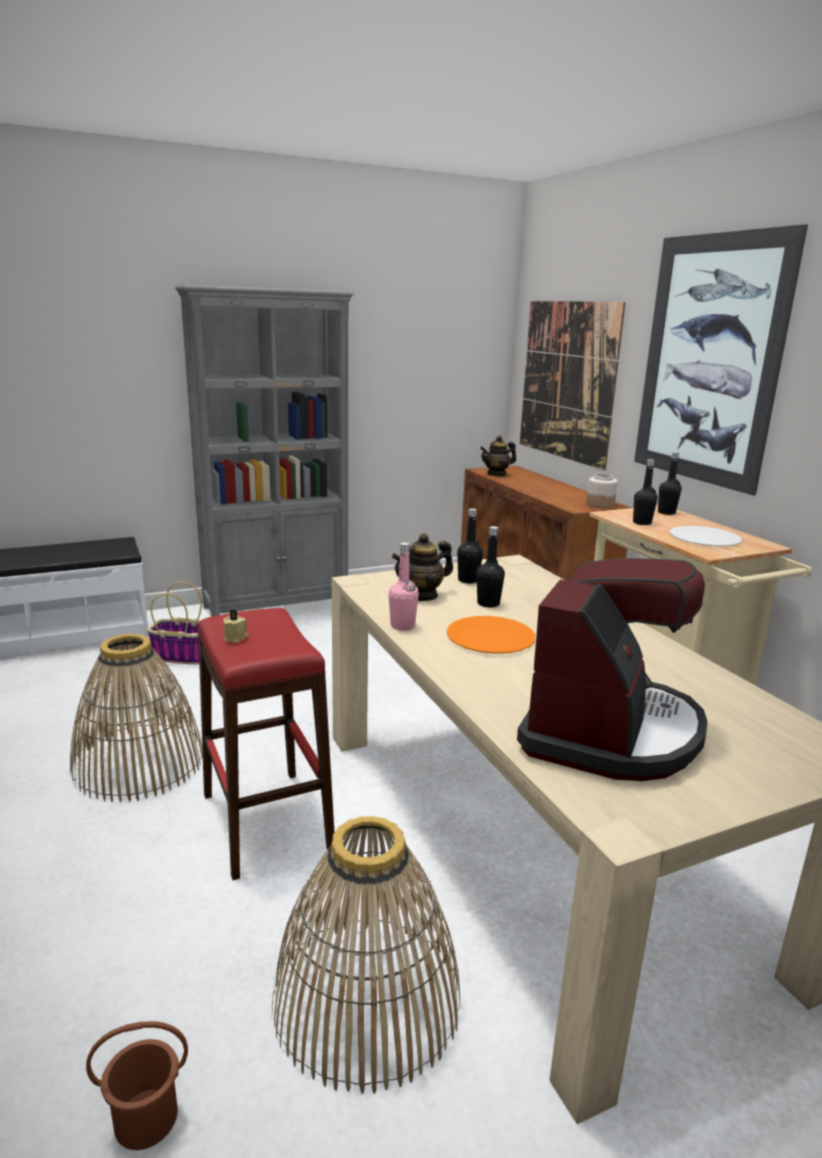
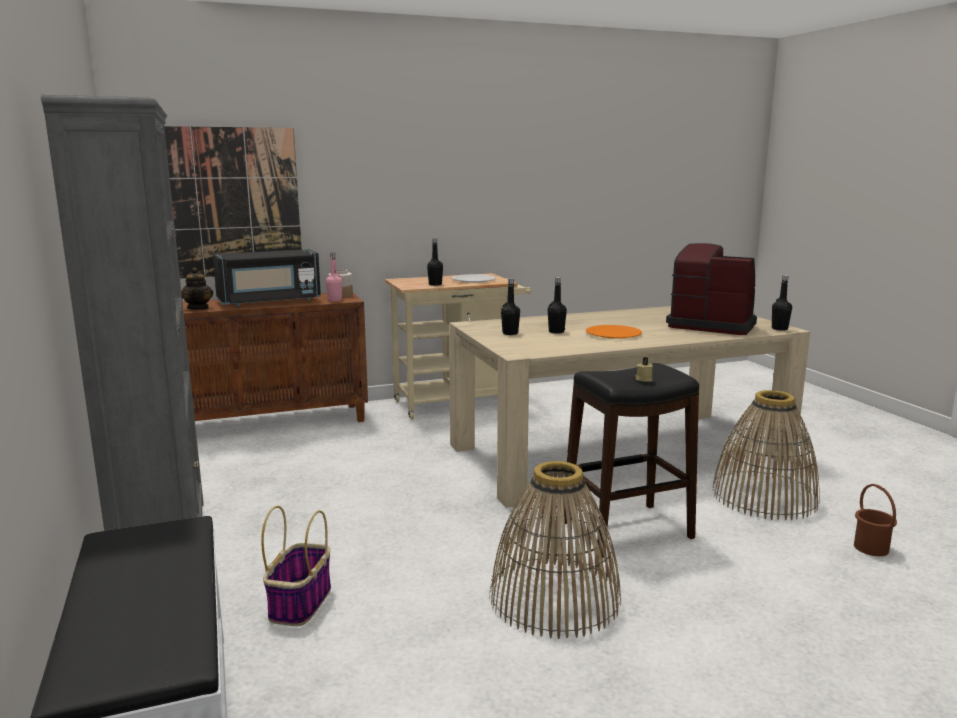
camera: 85 degrees left, 5 degrees down
(265, 821) = (626, 530): red stool -> black stool
(402, 626) = (603, 347): pink bottle -> pink bottle (335, 300)
(422, 595) = (544, 342): teapot -> none
(543, 487) = (269, 301): none -> black microwave
(666, 512) = (408, 280): black bottle -> black bottle (779, 329)
(709, 361) = (395, 169): picture -> none

